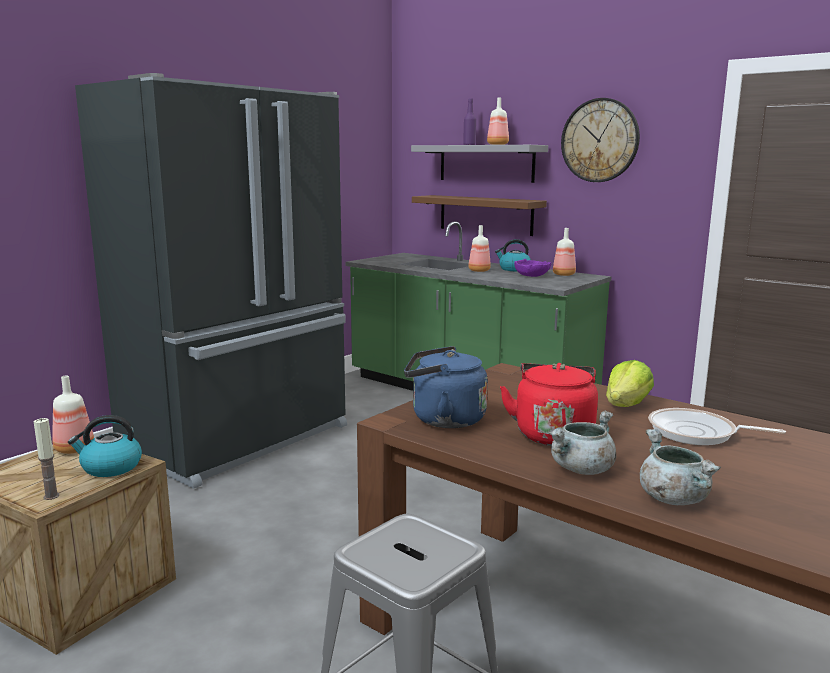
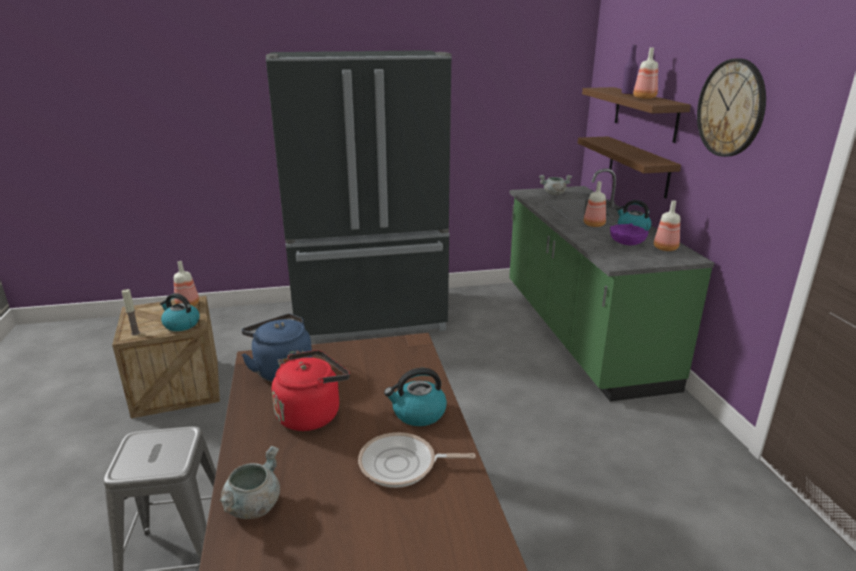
camera: 40 degrees right, 10 degrees up
(486, 163) = (645, 113): grey shelf -> brown shelf
(582, 469) = (260, 452): grey cooking pot -> grey cooking pot (554, 193)
(627, 405) = (418, 413): lettuce -> kettle
(697, 433) = (402, 465): frying pan -> frying pan turned 60 degrees counterclockwise

